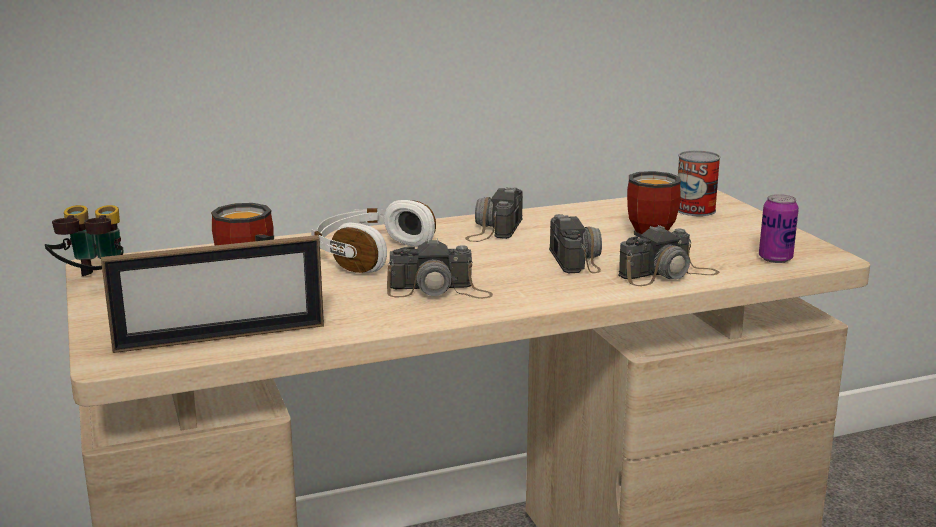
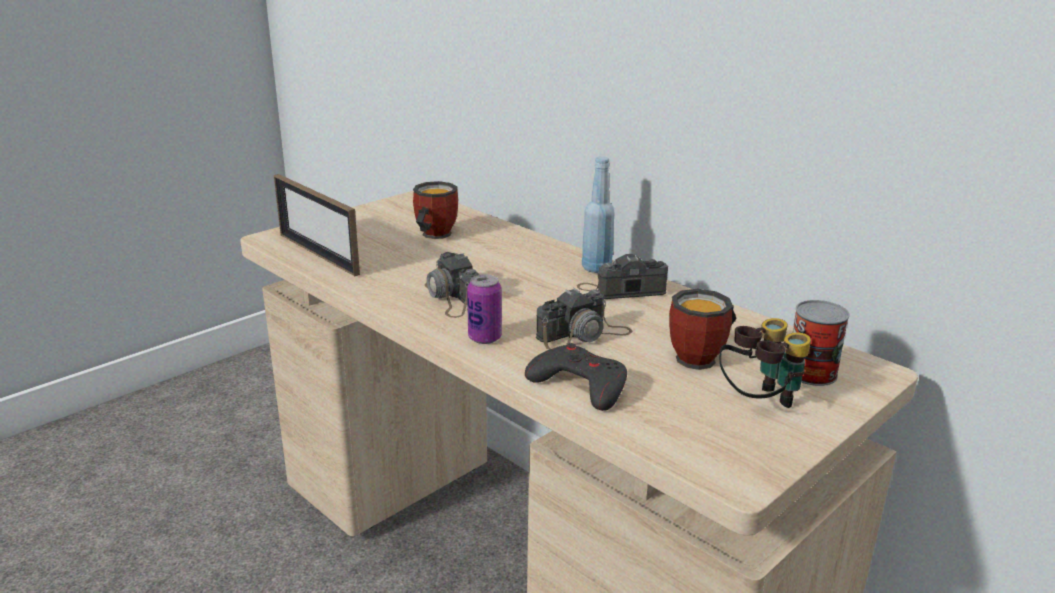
camera: 65 degrees right, 5 degrees up
(93, 283) = (384, 204): binoculars -> binoculars (758, 403)
(369, 254) = (508, 259): white headphones -> none
(436, 228) = (596, 268): none -> blue bottle
(668, 274) = (579, 384): camera -> grey game controller
(775, 258) = (694, 440): can -> can (484, 338)

